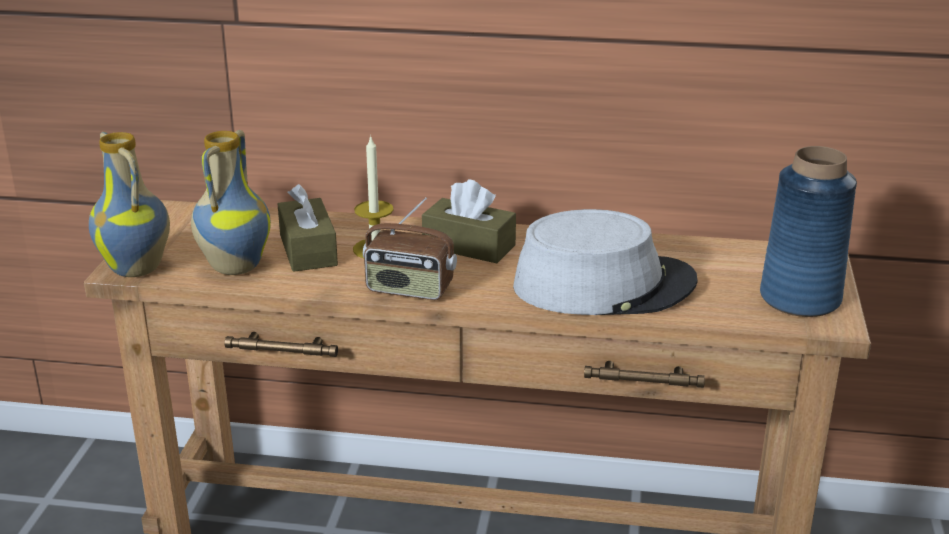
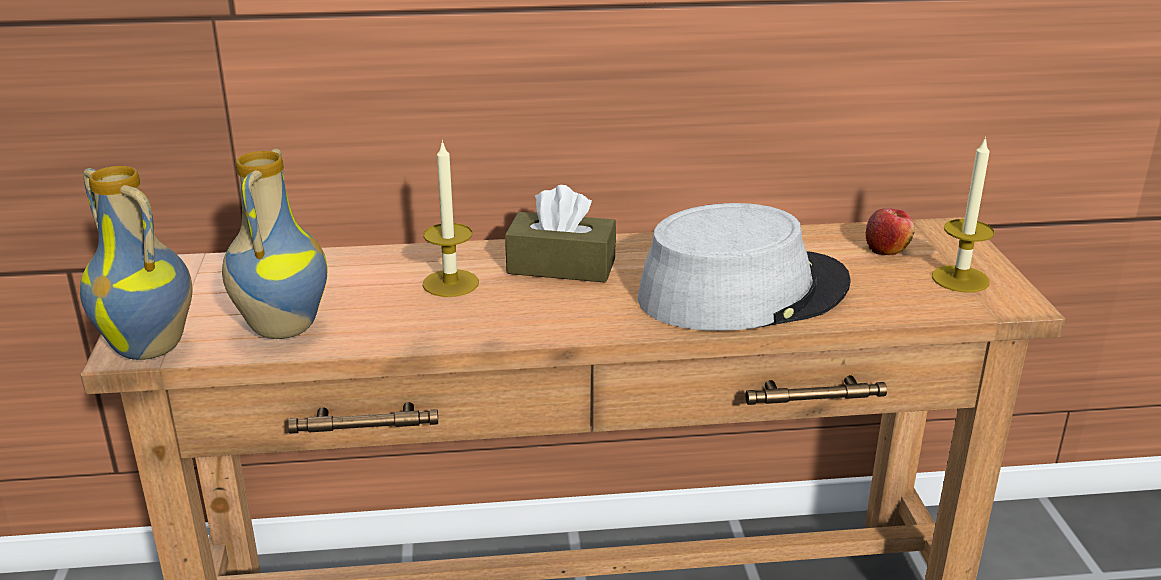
camera: 15 degrees left, 0 degrees up
(308, 250) = (367, 295): brown tissue box -> none
(409, 290) = (518, 327): radio -> none
(752, 265) = (887, 249): none -> apple
(799, 298) = (960, 279): blue vase -> candle

